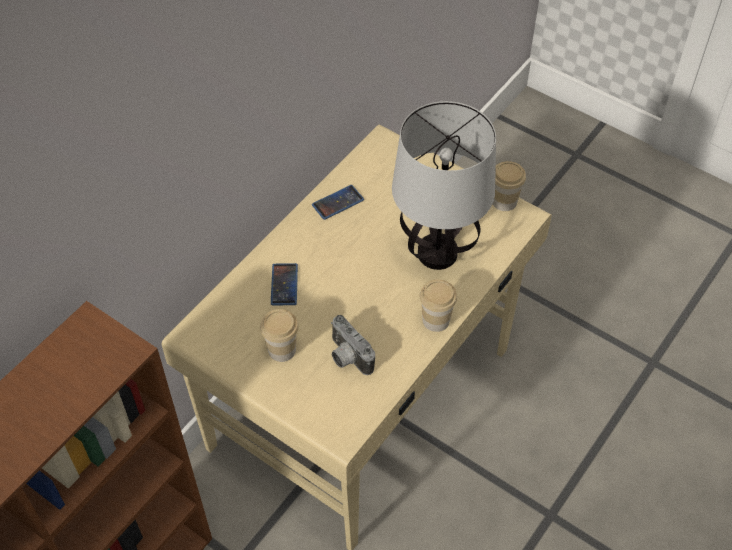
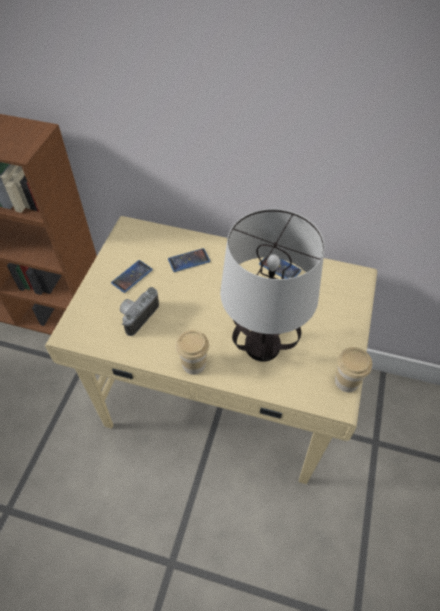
camera: 70 degrees right, 0 degrees up
(282, 350) = (132, 276): cup -> phone

